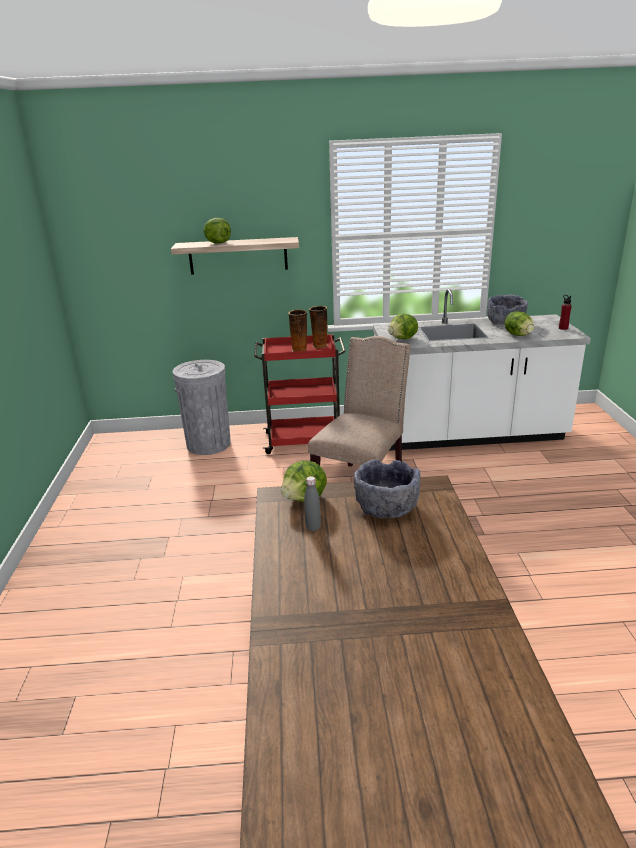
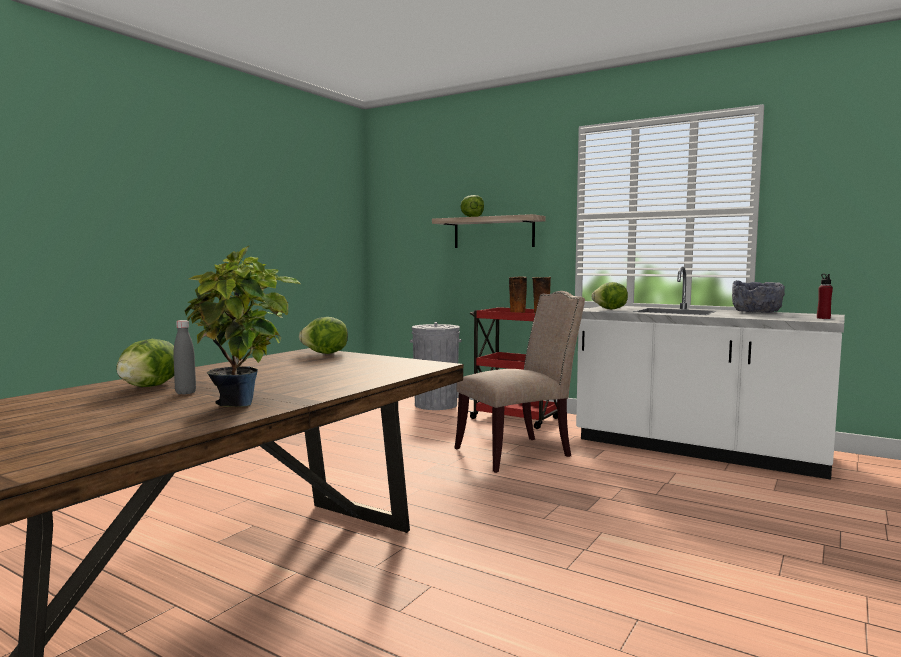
camera: 35 degrees right, 20 degrees down
(313, 527) = (293, 361): grey bottle -> grey bottle (185, 393)
(386, 507) = (368, 364): grey bowl -> none
(474, 638) = (243, 405): none -> potted plant
(518, 335) = (747, 316): lettuce -> lettuce (149, 386)

